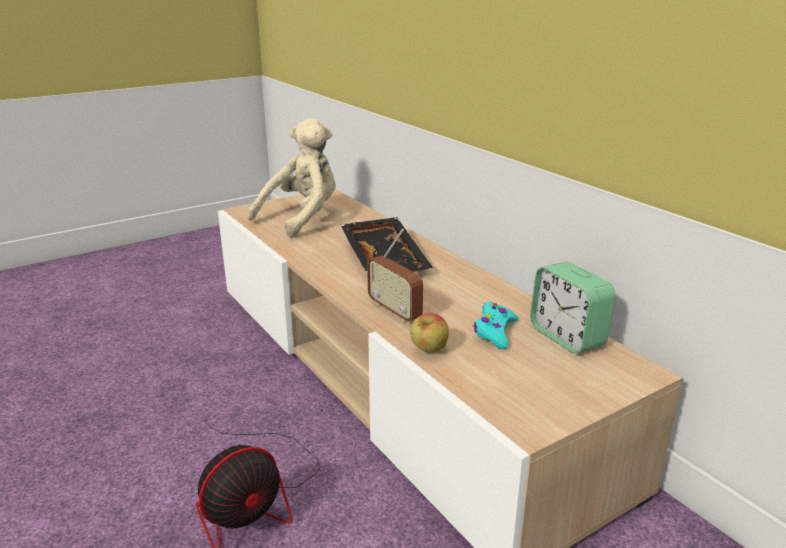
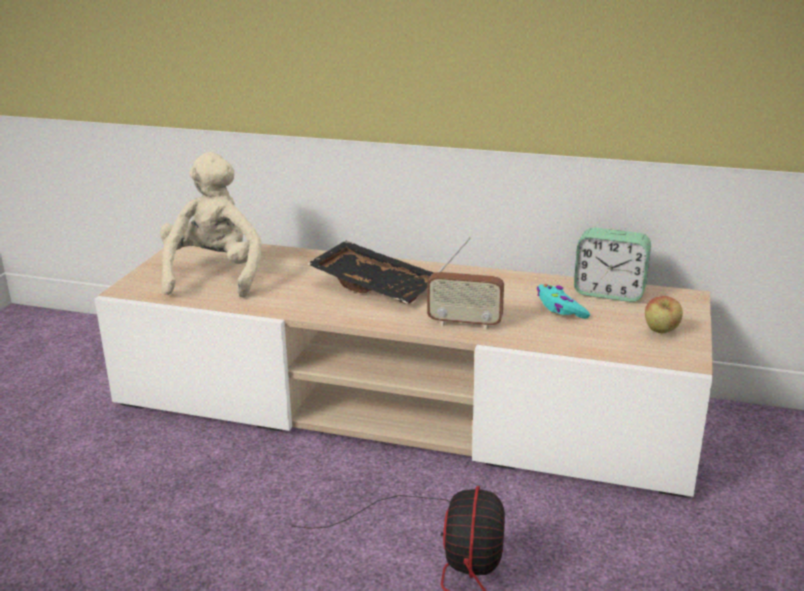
camera: 40 degrees left, 0 degrees up
(429, 351) = (543, 340): apple -> apple (661, 332)

